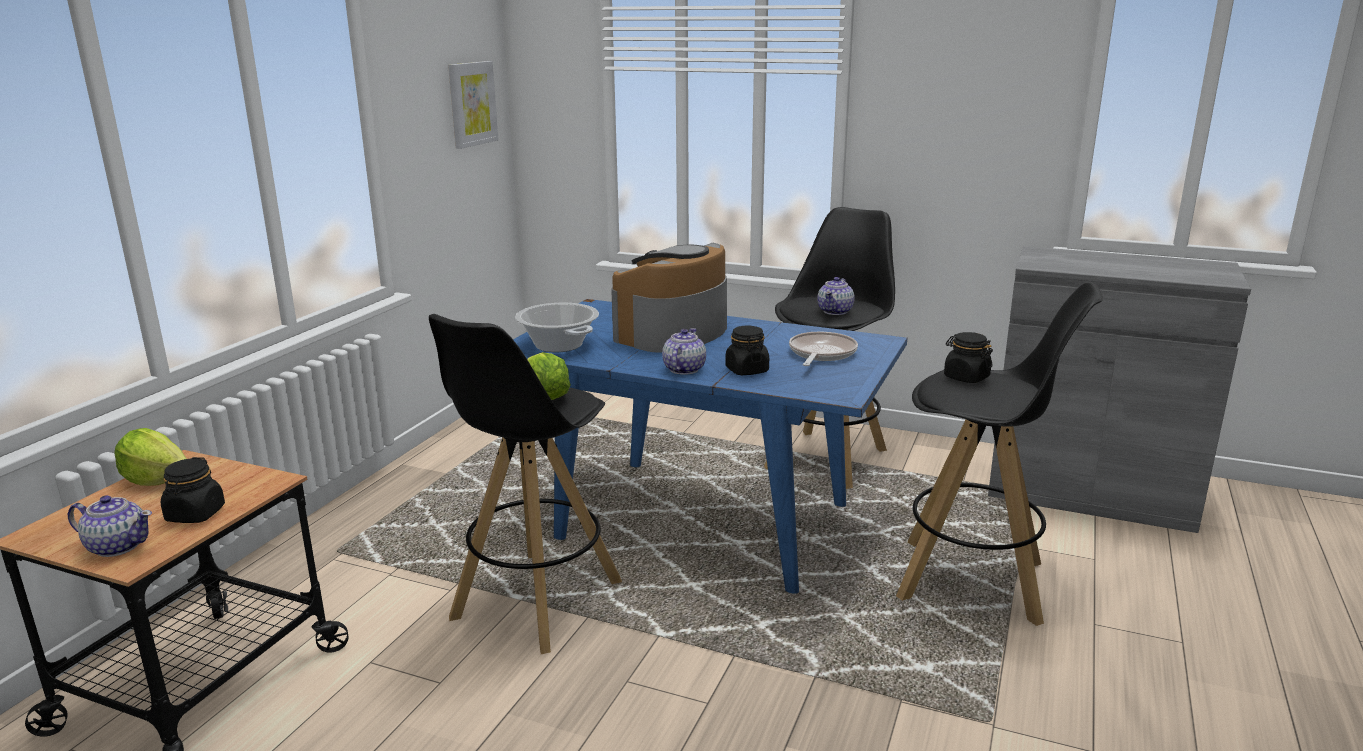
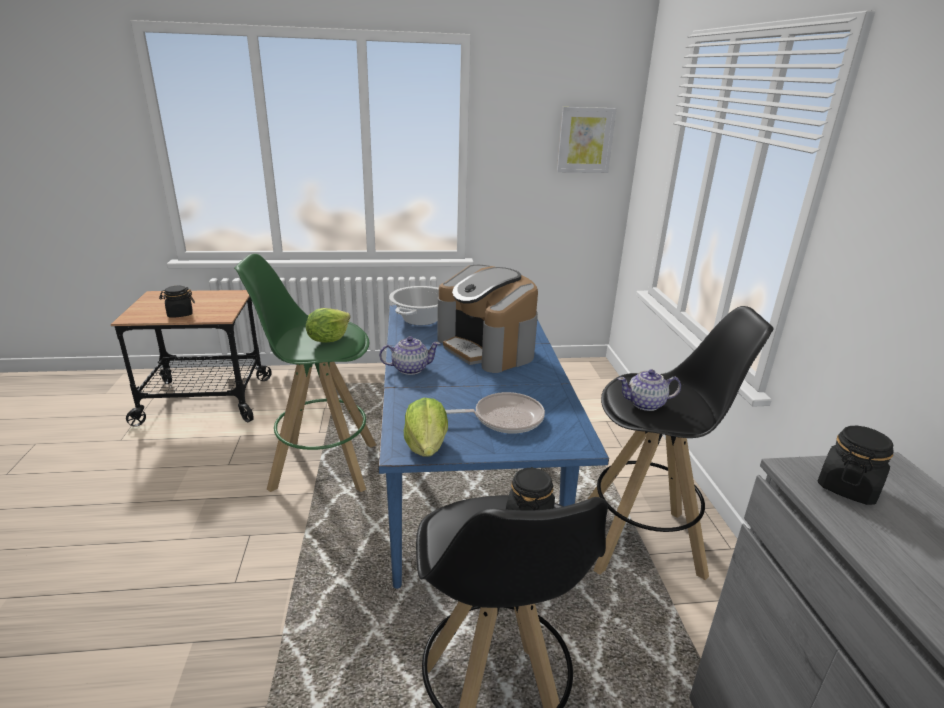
camera: 60 degrees right, 5 degrees up
(117, 546) = (145, 311): teapot -> none
(156, 480) = (215, 296): lettuce -> lettuce (426, 446)
(536, 601) = (323, 466): black stool -> green stool
(673, 333) = (487, 347): coffee machine -> coffee machine turned 135 degrees counterclockwise
(746, 370) = (430, 393): black jar -> black jar (847, 487)

